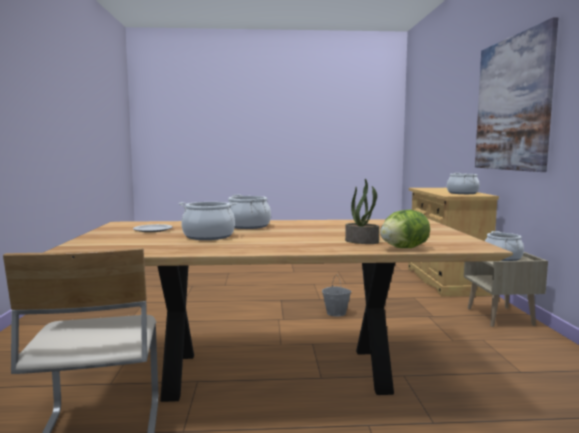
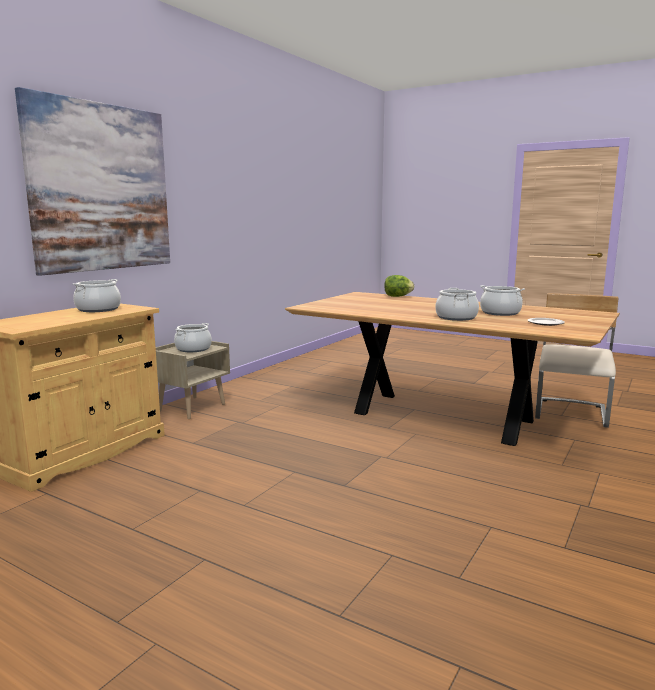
camera: 145 degrees left, 5 degrees up
(336, 313) = (315, 447): grey bucket -> none
(362, 241) = (406, 300): potted plant -> none

